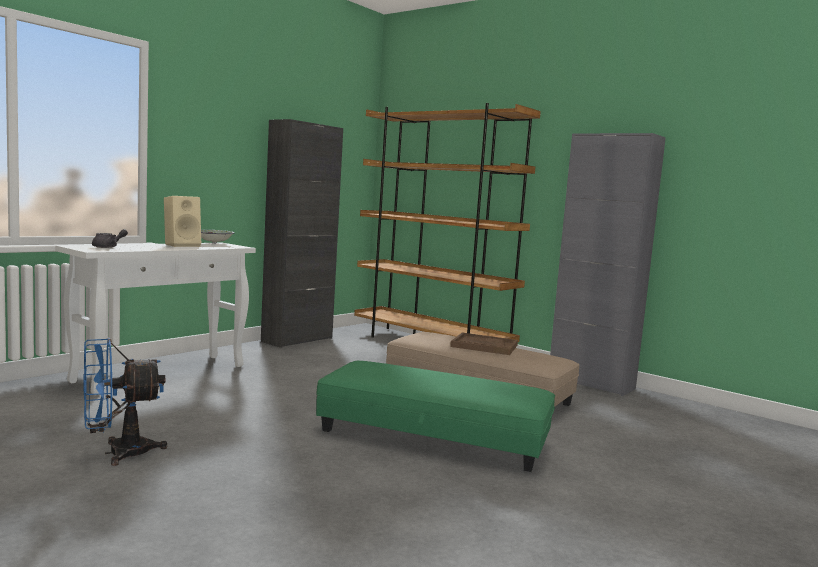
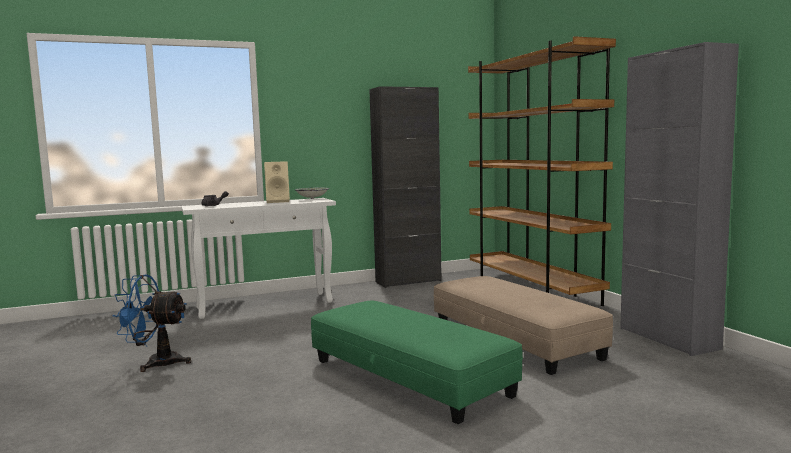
camera: 30 degrees right, 0 degrees up
(484, 346) = (516, 291): brown tray -> none

